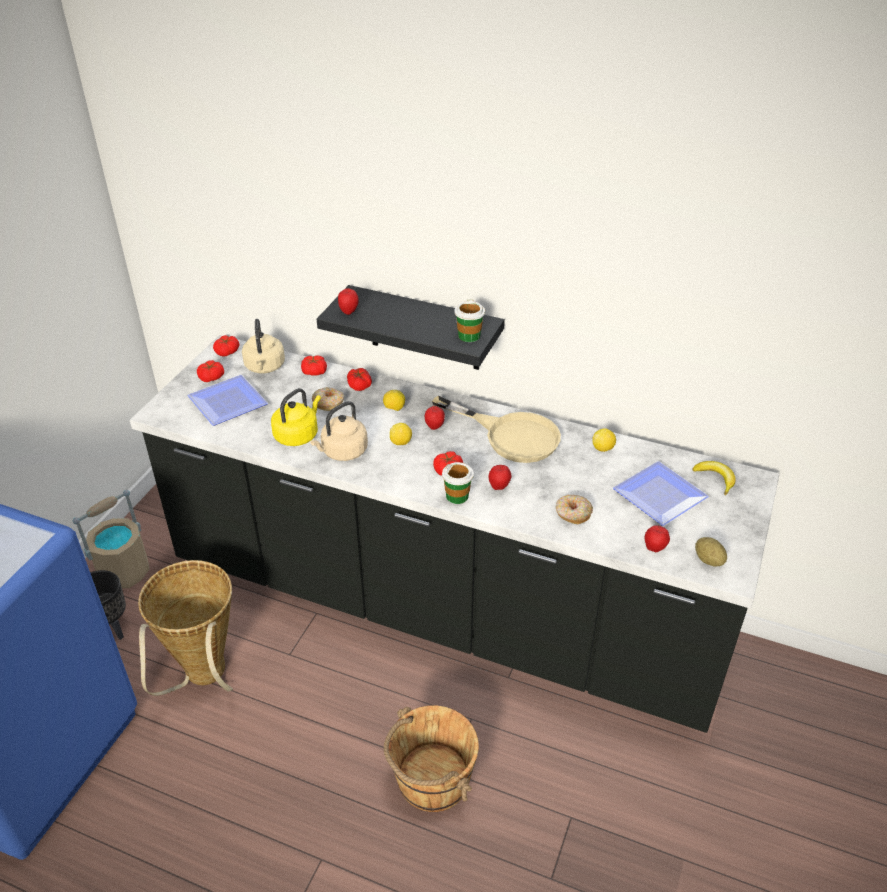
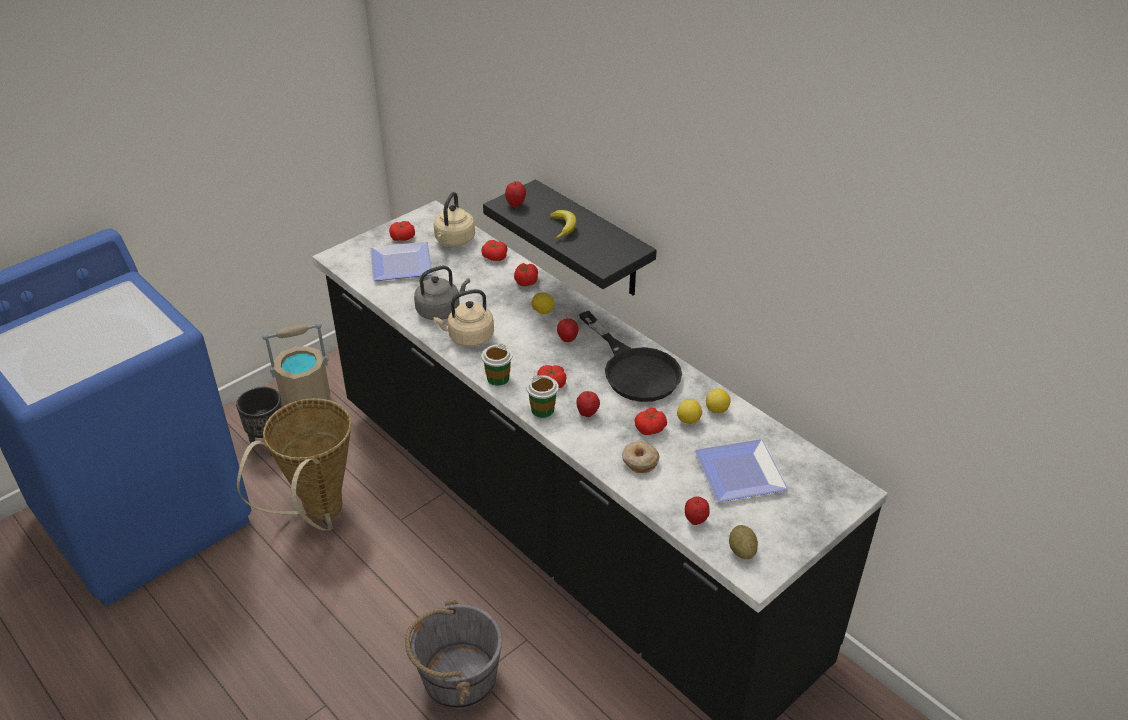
camera: 25 degrees right, 0 degrees up
(227, 351) = (431, 217): tomato -> tomato (650, 428)
(298, 435) = (440, 310): yellow kettle -> grey kettle
(328, 403) = (487, 289): donut -> none
(401, 443) = (526, 345): lemon -> lemon (688, 420)
(431, 780) = (458, 678): brown bucket -> grey bucket
(469, 336) = (608, 257): cup -> cup (498, 378)
(510, 435) = (634, 369): beige frying pan -> black frying pan
(715, 479) = (812, 476): banana -> banana (563, 227)

